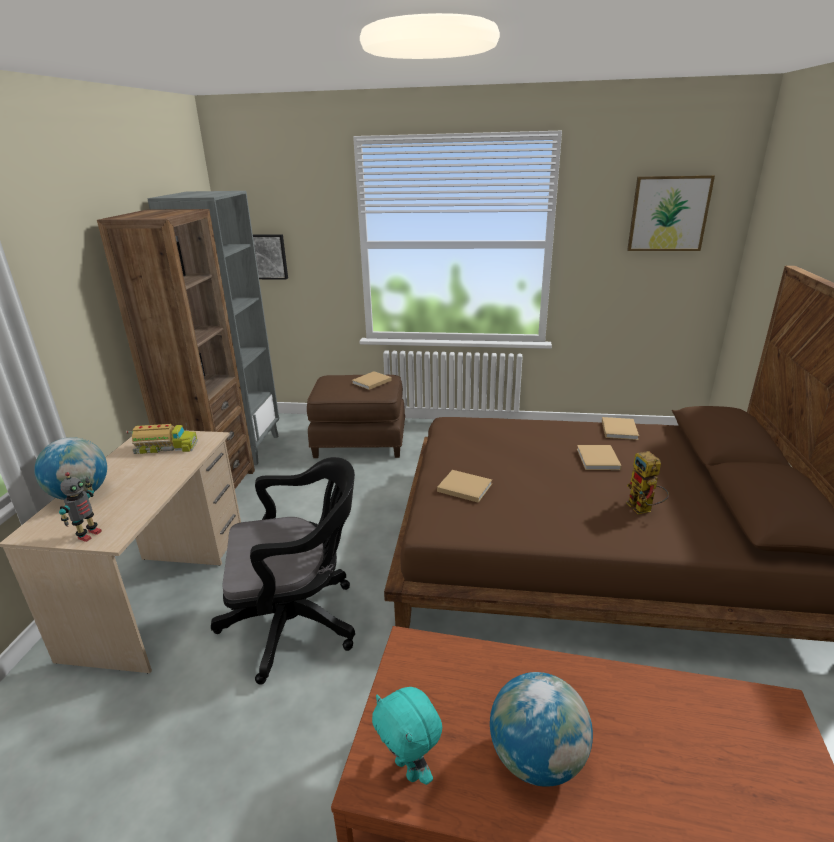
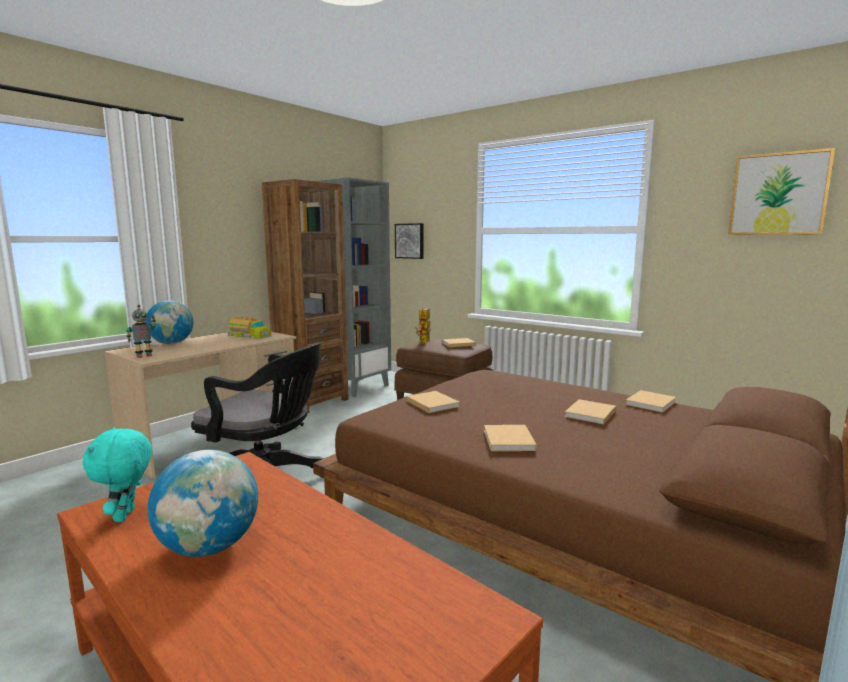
camera: 30 degrees right, 15 degrees down
(582, 517) = (509, 441): none -> beige book
(643, 509) = (584, 452): toy robot -> toy robot (424, 343)

